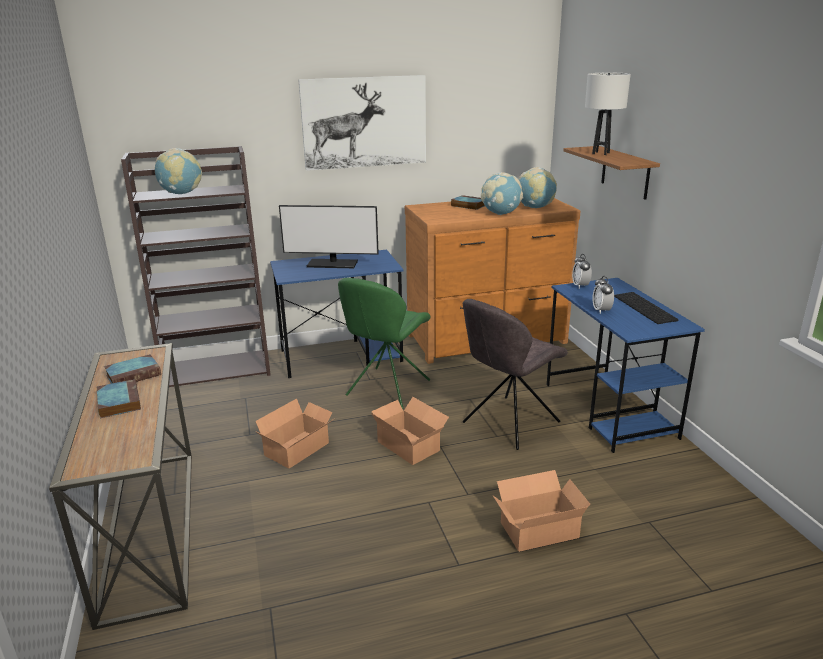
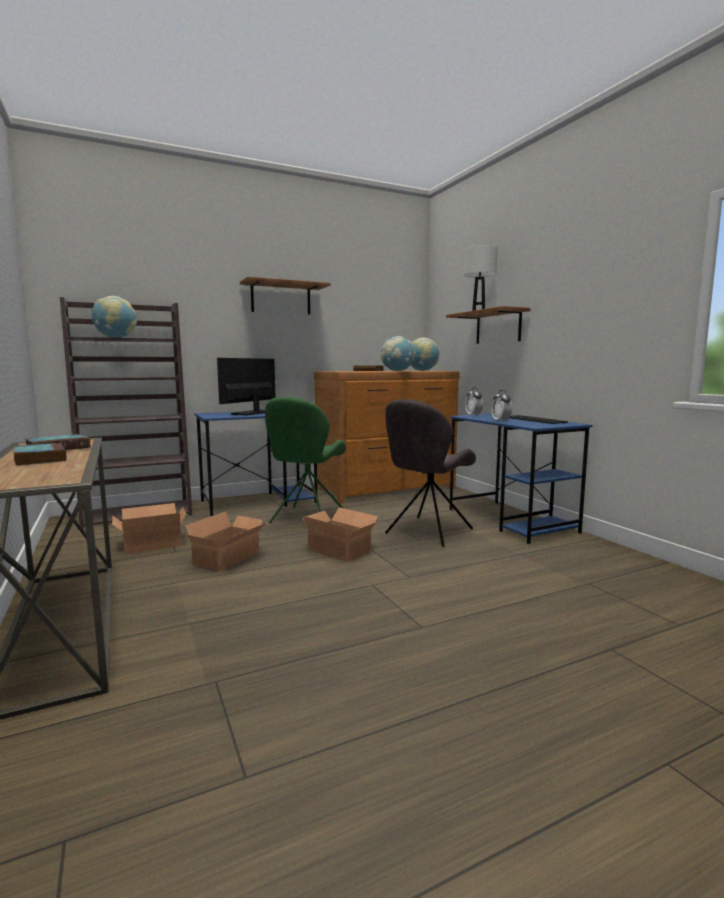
camera: 10 degrees left, 15 degrees down
(332, 264) = (253, 413): monitor -> monitor turned 120 degrees clockwise
(364, 122) = (281, 299): picture -> shelf
(536, 528) = (487, 595): cardboard box -> cardboard box (150, 543)

